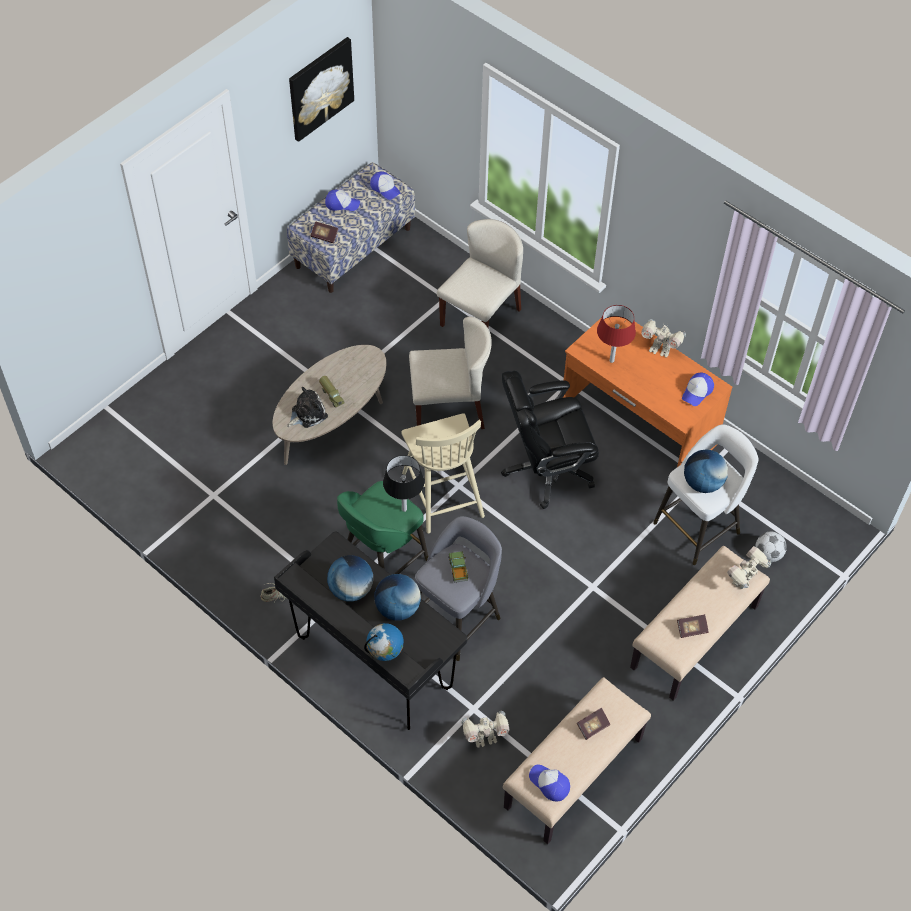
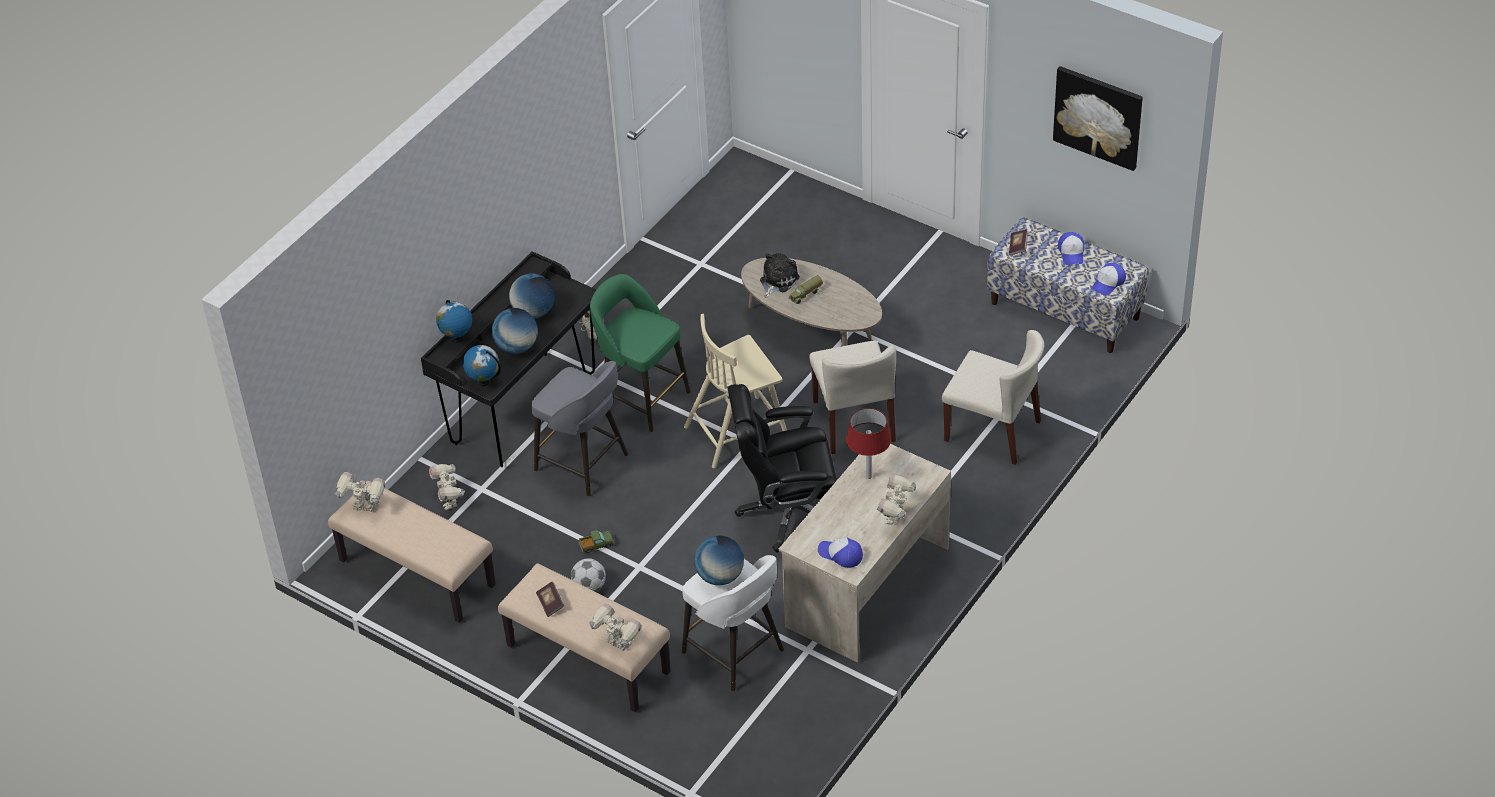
camera: 85 degrees right, 10 degrees down
(307, 413) = (777, 280): plush toy -> plush toy turned 105 degrees counterclockwise
(404, 509) = (643, 345): black table lamp -> none
(440, 641) = (484, 382): none -> globe
(458, 569) = (577, 393): toy truck -> toy truck (596, 545)
(546, 469) = (787, 512): black office chair -> black office chair turned 75 degrees counterclockwise
(549, 784) = (364, 508): cap -> toy robot
(593, 726) = (428, 534): book -> none
(637, 426) = (866, 586): orange desk -> beige desk
(768, 554) = (708, 719): football -> football (589, 587)

